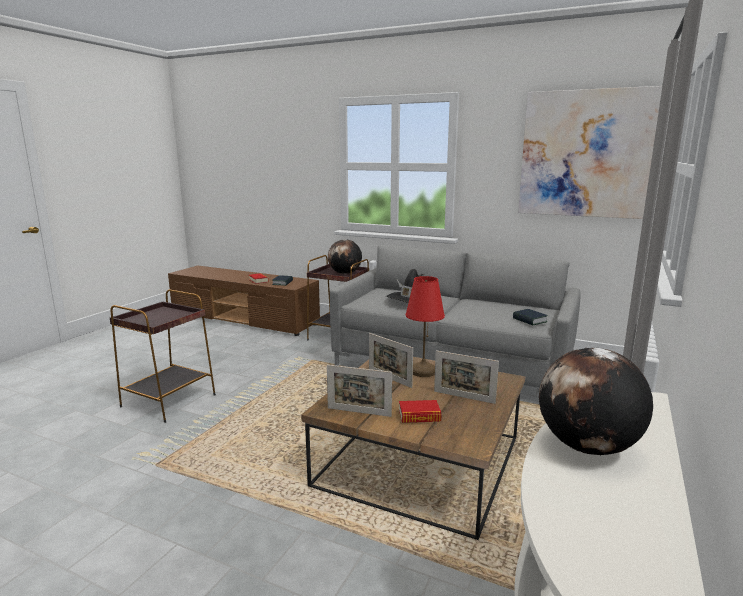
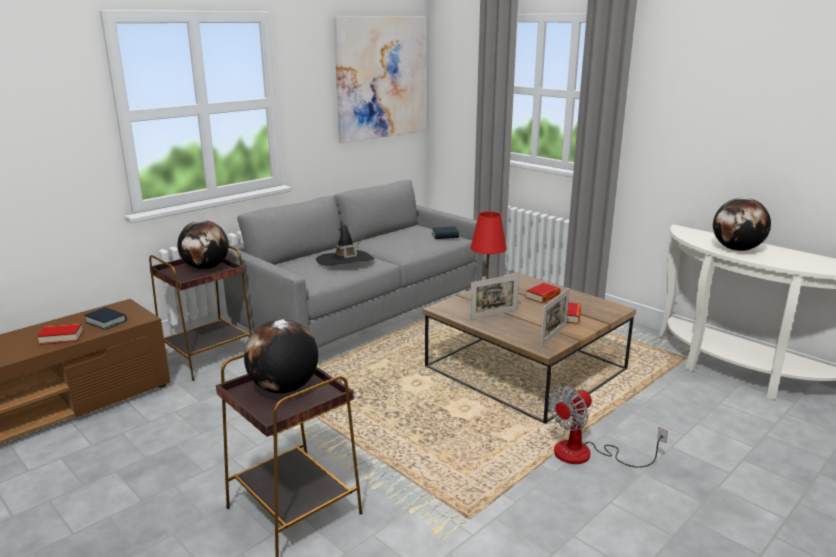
camera: 70 degrees left, 5 degrees up
(165, 316) = (283, 389): none -> globe
(259, 520) = (586, 454): none -> fan
(464, 397) = (542, 296): picture frame -> book

